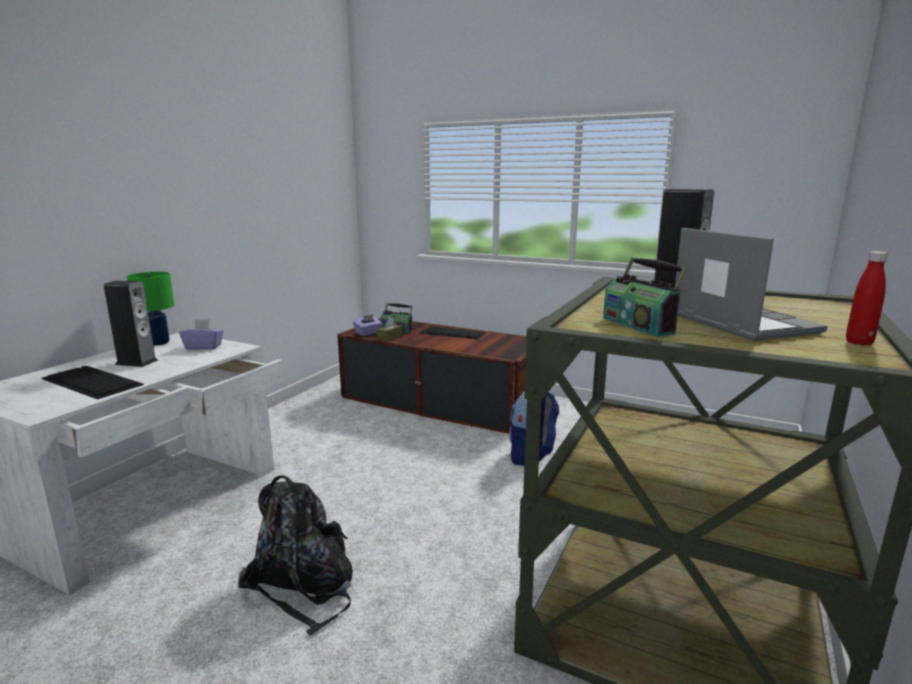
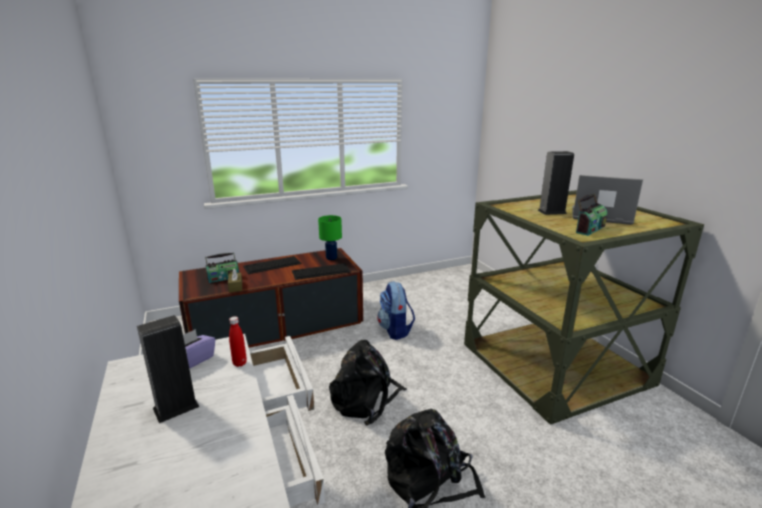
camera: 50 degrees left, 5 degrees up
(90, 381) = (196, 448): keyboard -> keyboard (320, 271)
(158, 343) = (126, 382): green table lamp -> green table lamp (331, 258)
(368, 333) = (206, 290): purple tissue box -> none
(388, 492) = (366, 399): none -> black backpack
(639, 325) = (589, 229): radio -> radio turned 60 degrees counterclockwise
(859, 342) = (643, 215): red bottle -> red bottle (239, 363)

